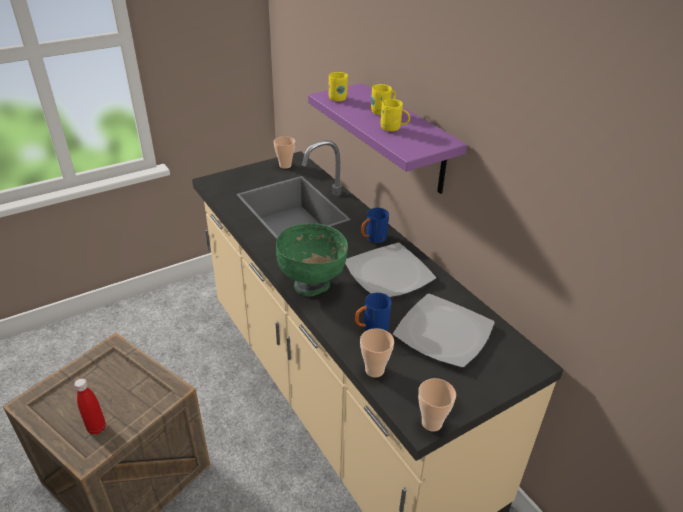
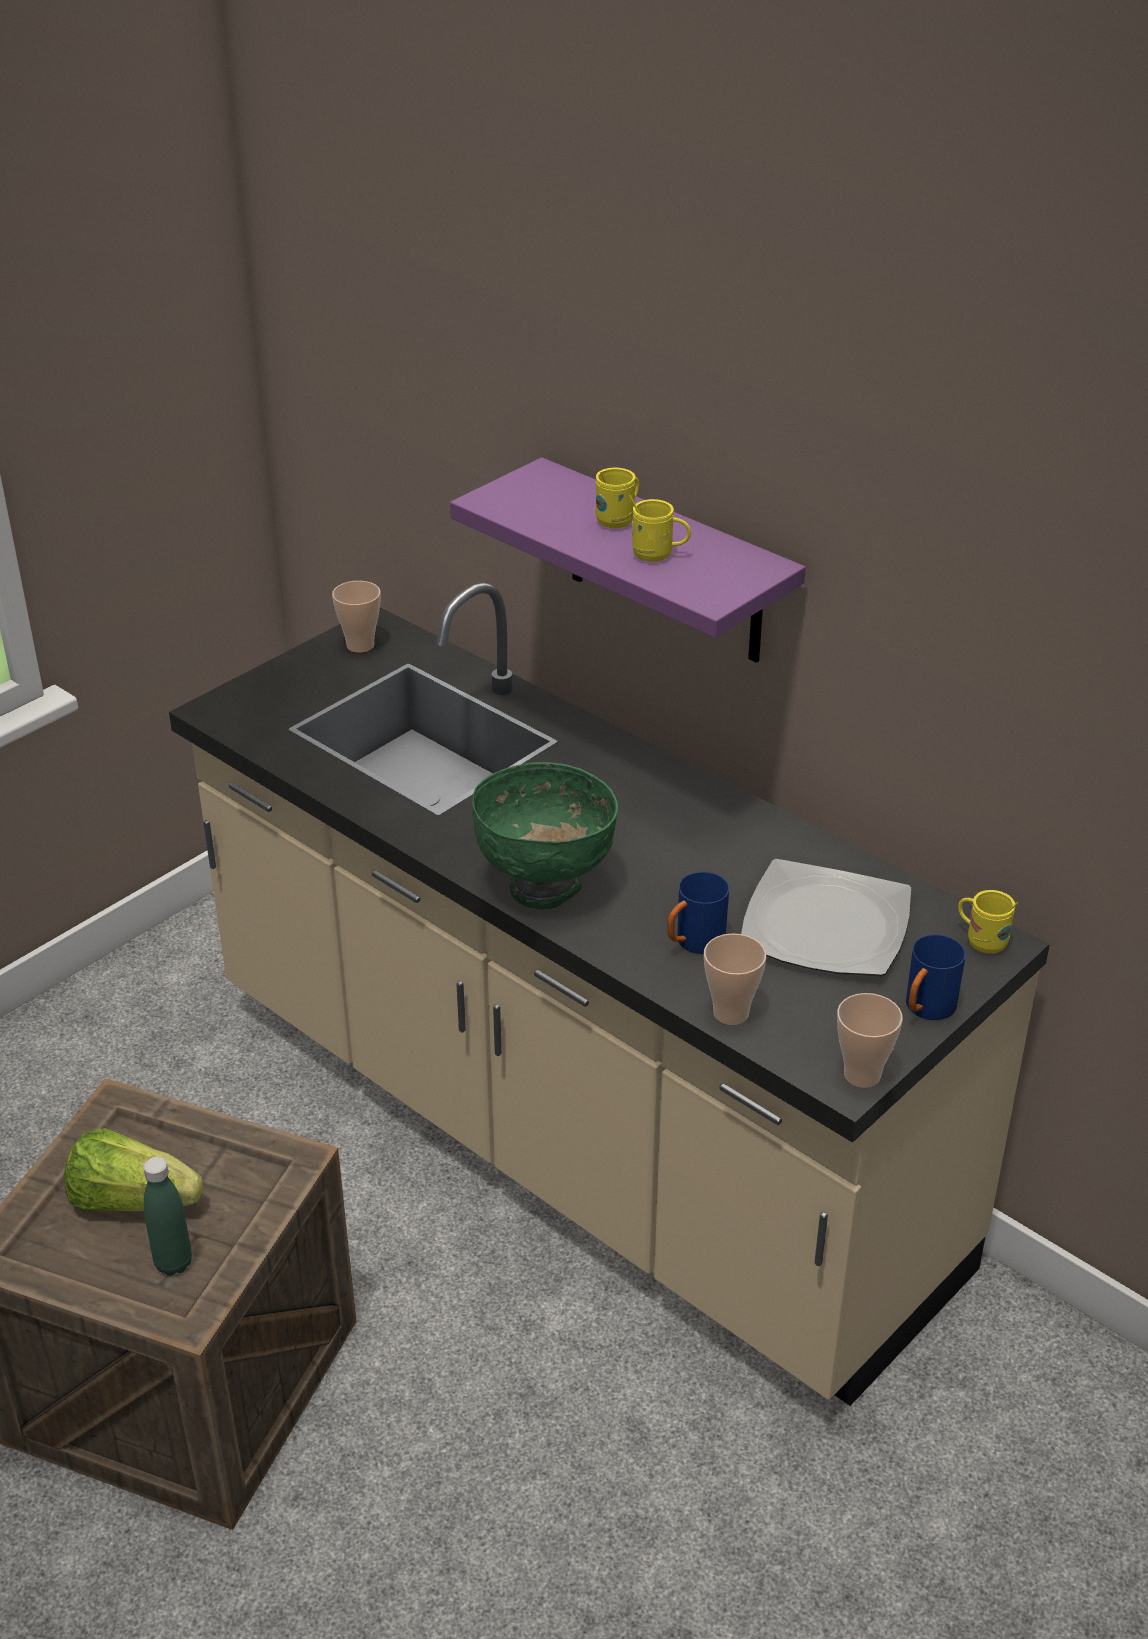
camera: 15 degrees left, 0 degrees up
(96, 392) = (132, 1200): none -> lettuce
(97, 428) = (173, 1263): red bottle -> green bottle
(336, 98) = (511, 502): yellow mug -> yellow mug (981, 940)
(373, 239) = (621, 774): blue mug -> blue mug (925, 1010)
(389, 274) = (684, 837): plate -> none

